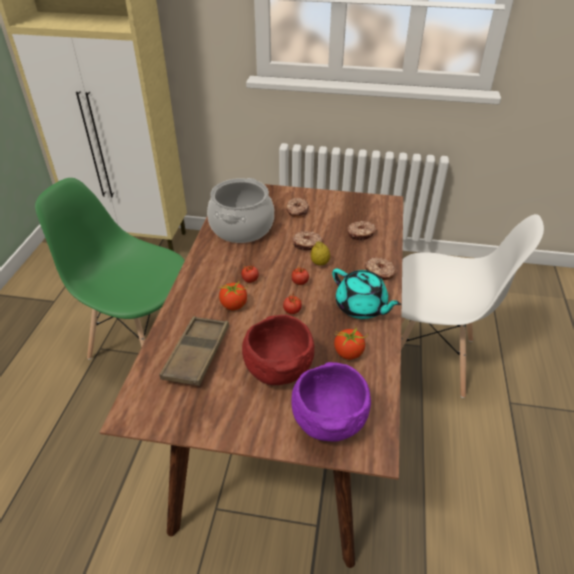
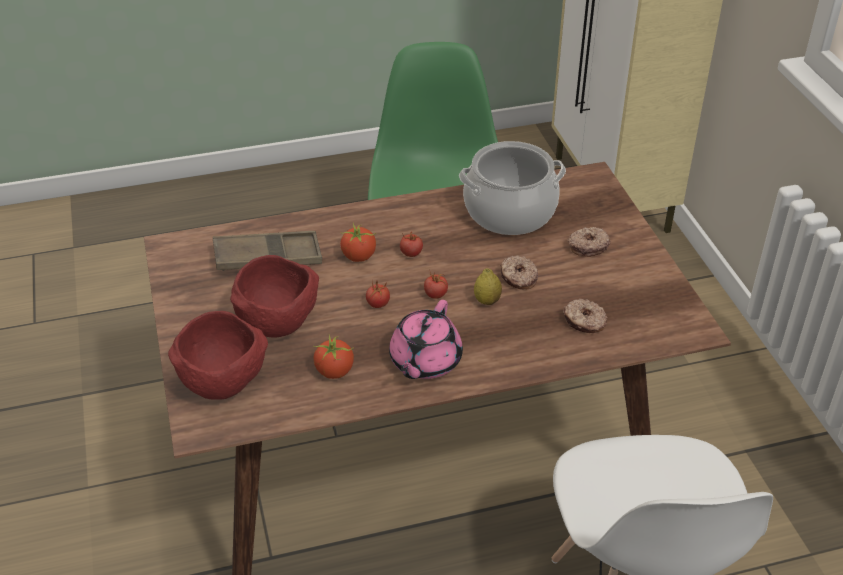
camera: 65 degrees right, 0 degrees up
(328, 421) = (224, 382): purple bowl -> red bowl
(361, 307) = (424, 362): turquoise teapot -> pink teapot
(379, 273) = (507, 361): donut -> none

